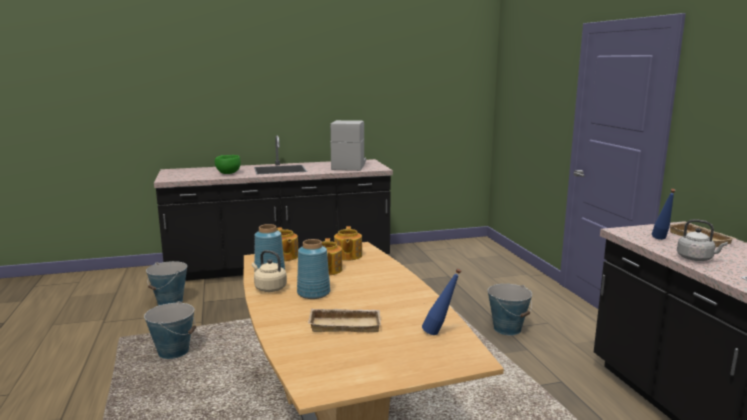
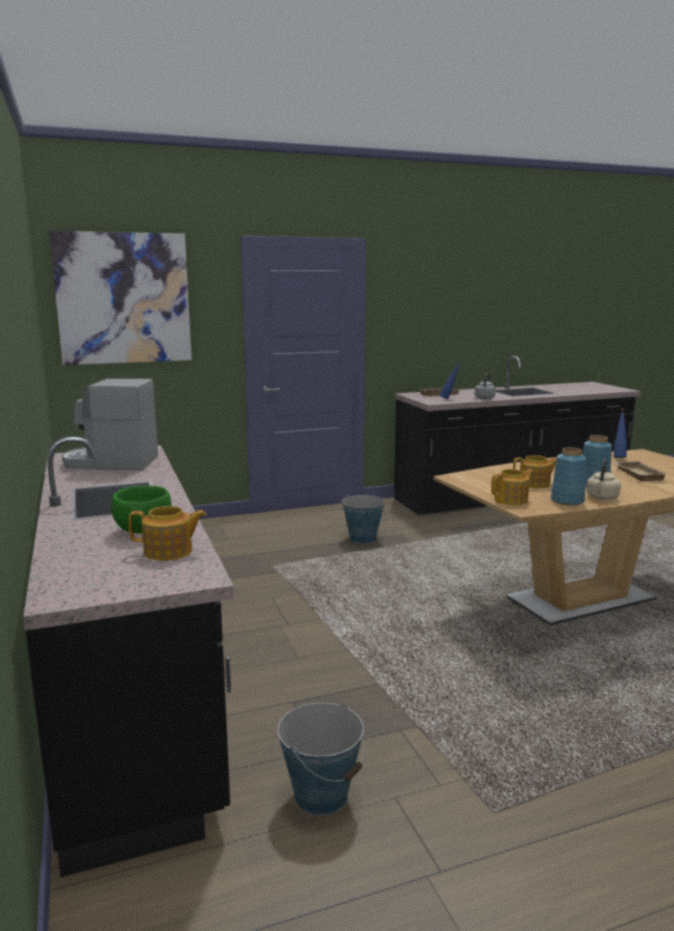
camera: 95 degrees left, 0 degrees up
(173, 352) = (507, 732): bucket -> none
(347, 256) = (487, 480): teapot -> teapot (169, 552)
(522, 79) = (123, 298): none -> picture

